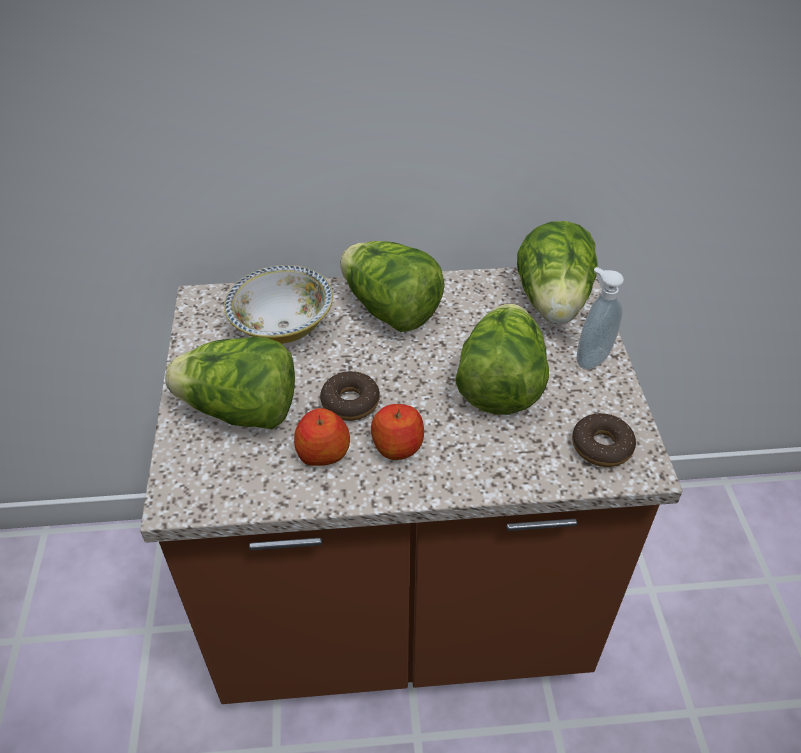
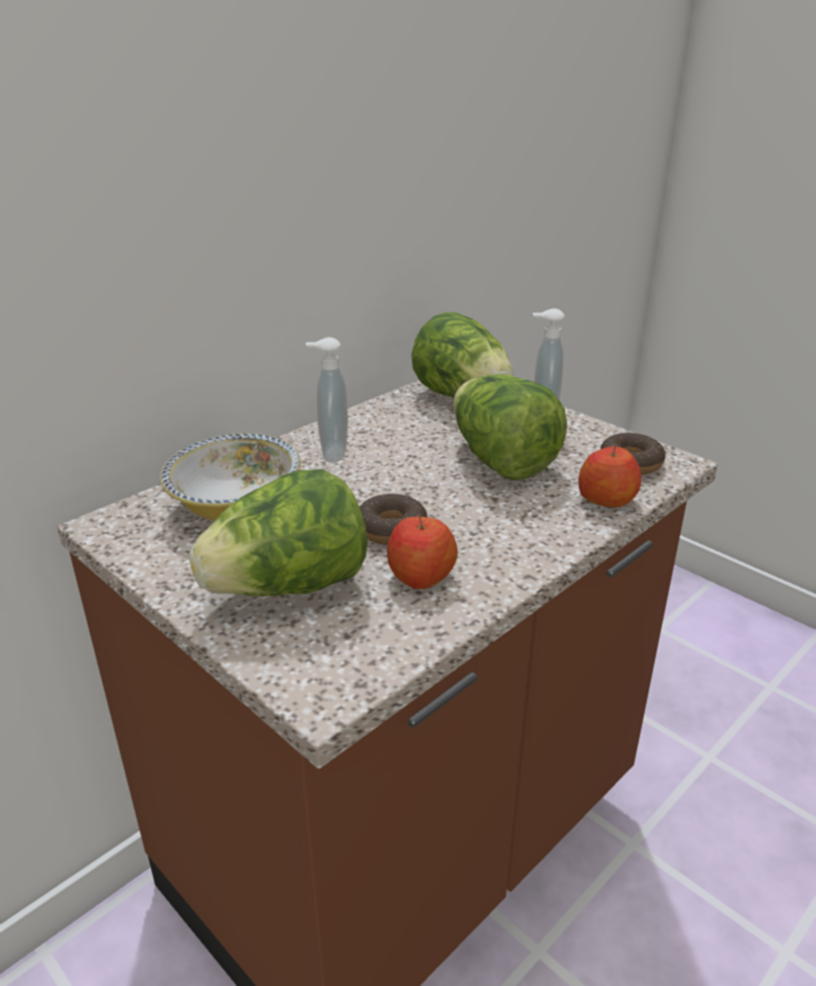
camera: 40 degrees left, 15 degrees down
(390, 310) = (331, 453): lettuce -> soap dispenser
(397, 446) = (480, 537): apple -> apple (607, 499)

